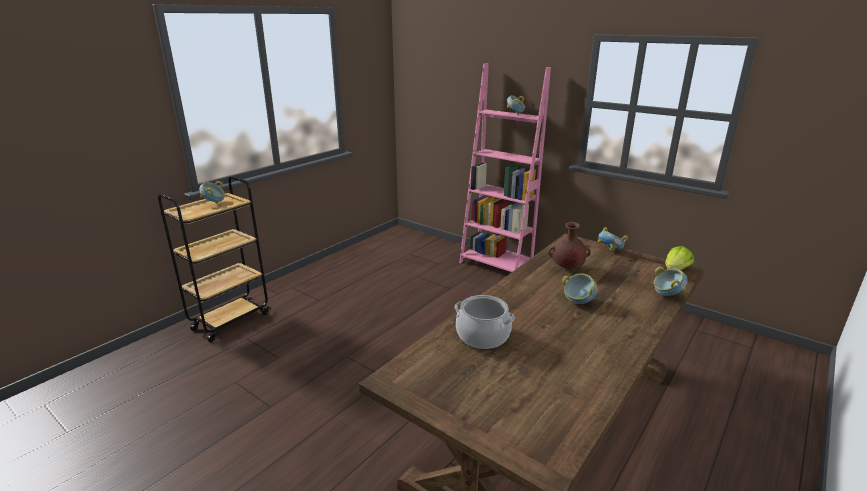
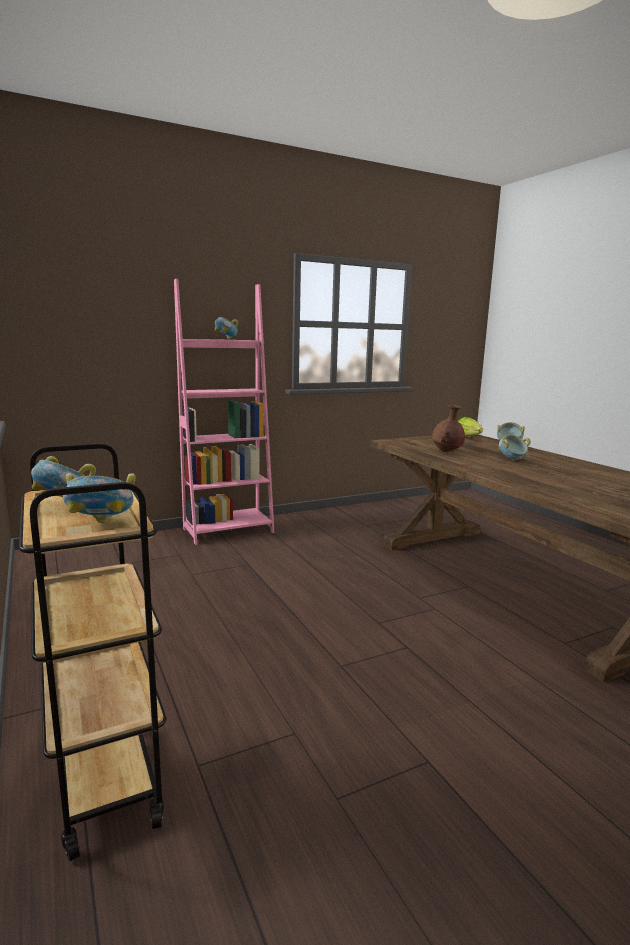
camera: 65 degrees left, 10 degrees down
(483, 335) = (567, 489): cooking pot -> none
(609, 251) = (422, 439): bowl -> bowl (102, 525)

